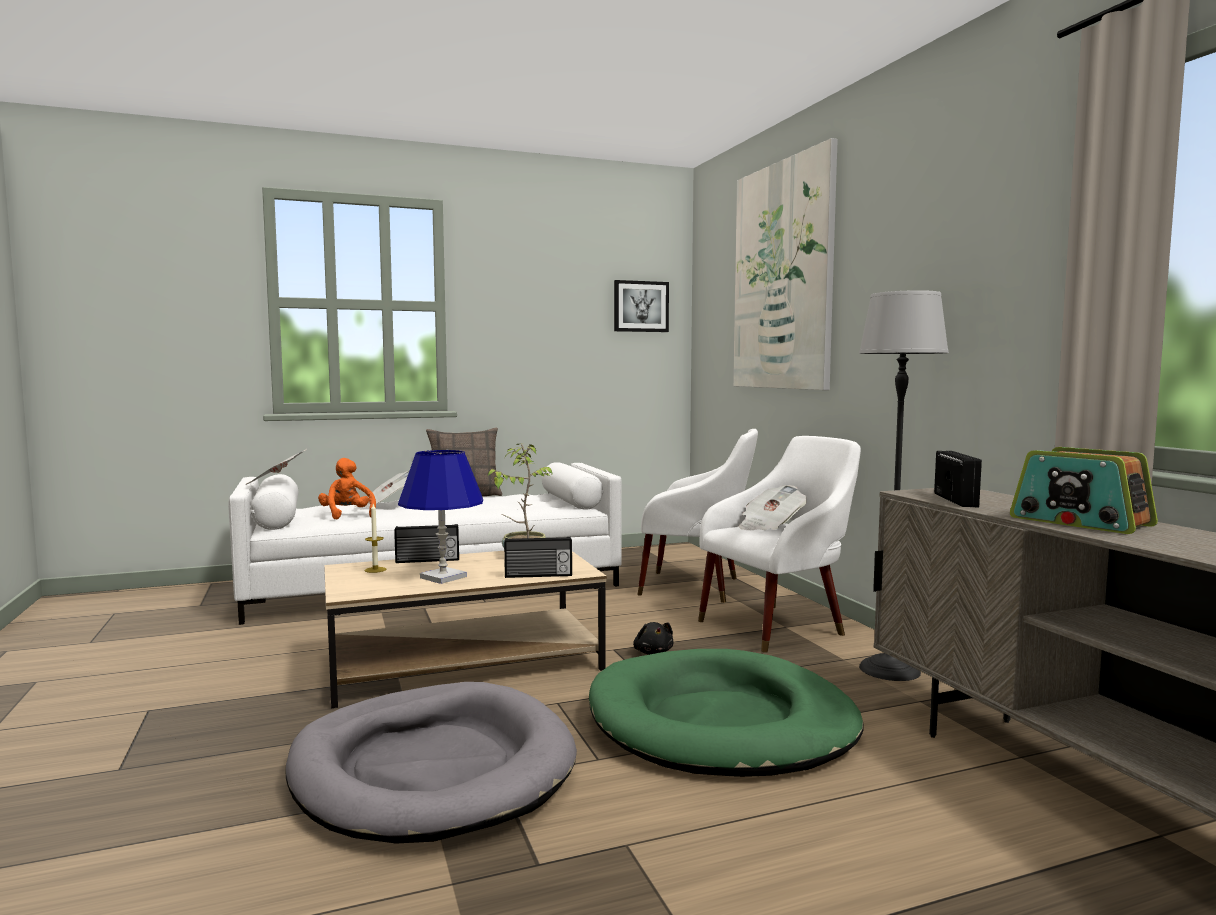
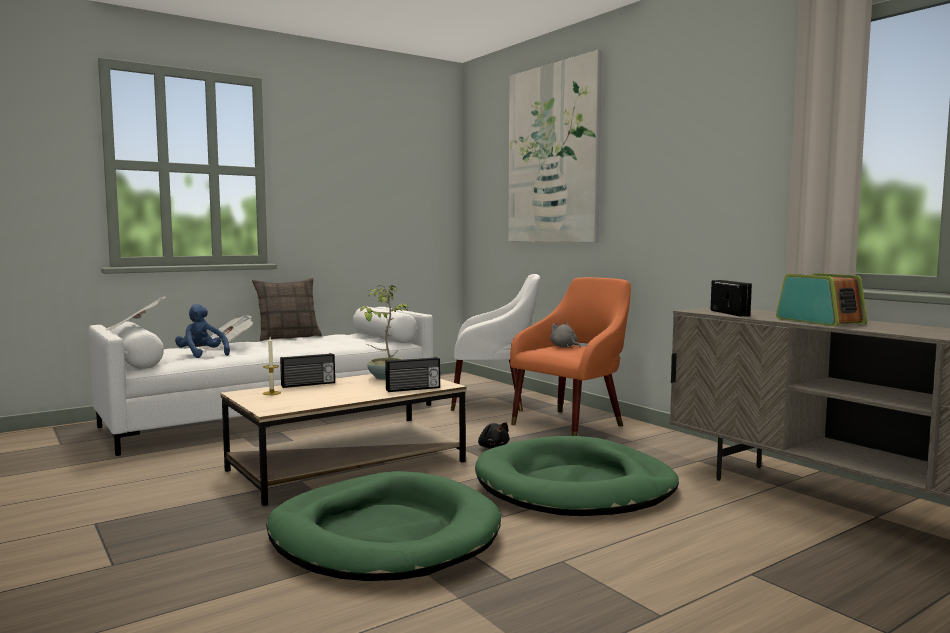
camera: 15 degrees left, 0 degrees up
(347, 515) = (201, 355): orange plush toy -> blue plush toy
(432, 769) = (383, 535): grey dog bed -> green dog bed
(443, 577) = (337, 395): blue table lamp -> none
(640, 306) = (424, 176): picture -> none
(770, 526) = (564, 347): newspaper -> grey plush toy
(777, 626) = (572, 423): white armchair -> orange armchair
(890, 669) = (667, 444): floor lamp -> none
(1080, 522) = (820, 321): radio -> radio turned 150 degrees counterclockwise

